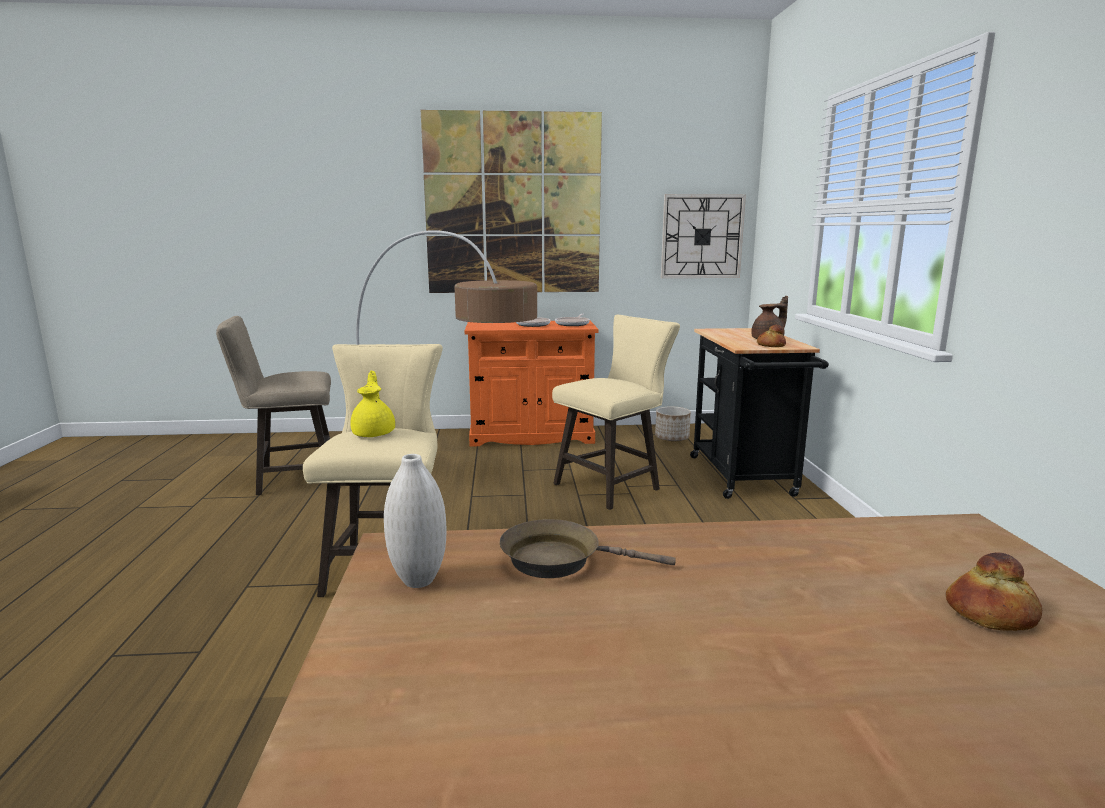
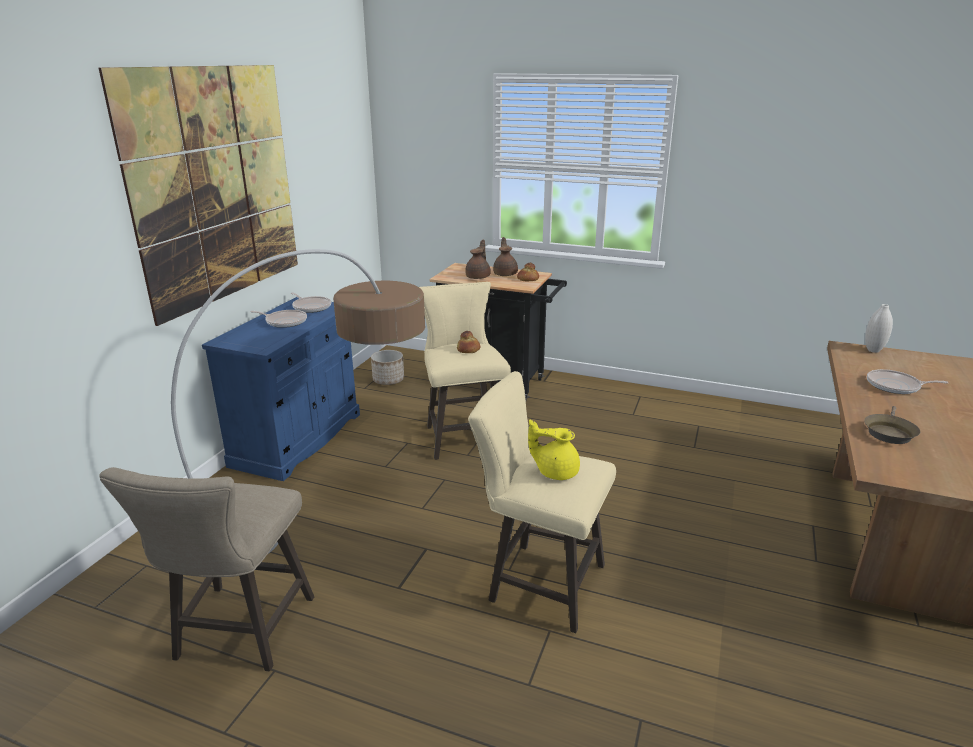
camera: 65 degrees left, 10 degrees up
(418, 580) = (918, 470): white vase -> white vase (873, 350)
(531, 436) = (298, 439): orange cabinet -> blue cabinet
(702, 236) = (350, 187): wall clock -> none
(736, 335) = (478, 277): none -> brown teapot
(816, 574) = (895, 386): none -> frying pan
(992, 614) = (924, 371): bread -> bread (468, 349)

